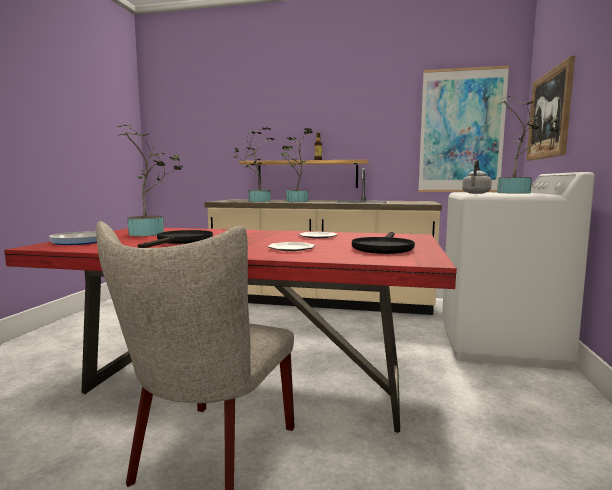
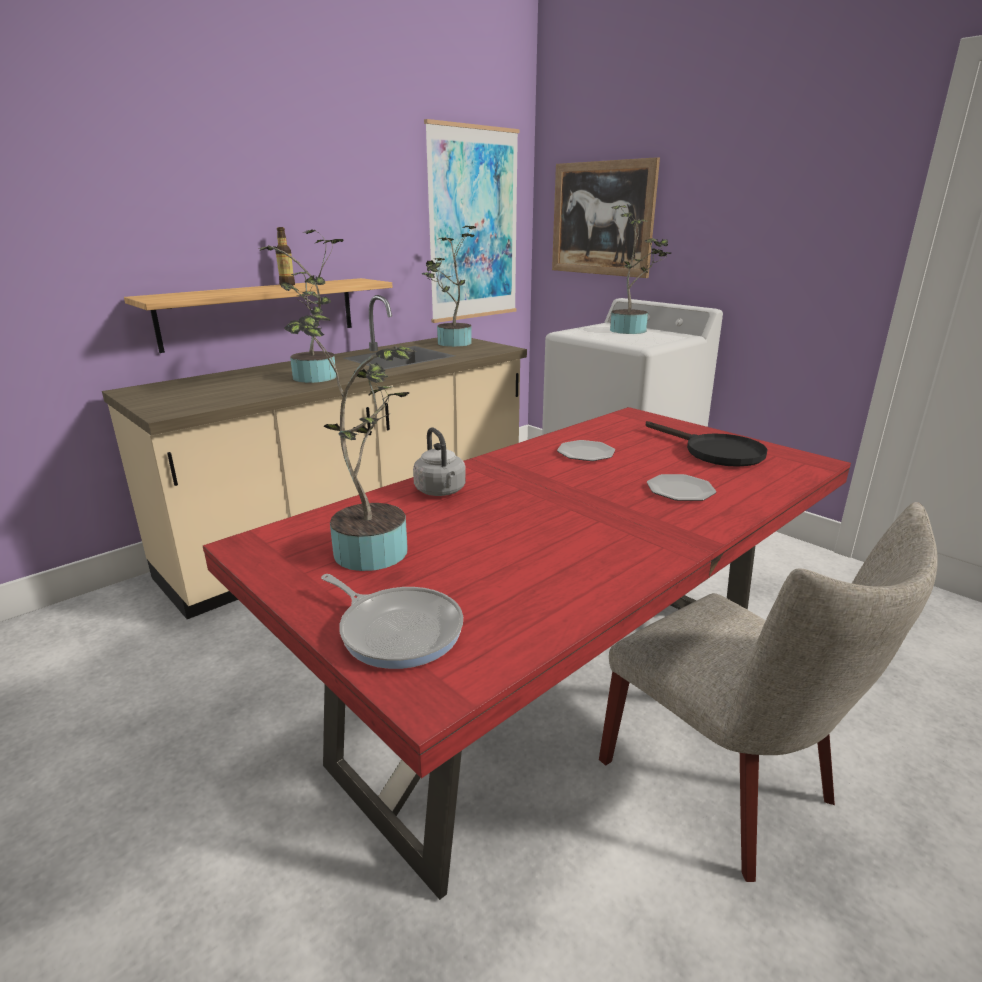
camera: 55 degrees left, 15 degrees up
(181, 241) = (531, 540): black frying pan -> none
(256, 201) = (240, 393): potted plant -> potted plant (452, 344)
(475, 193) = (625, 341): grey kettle -> grey kettle (441, 491)

